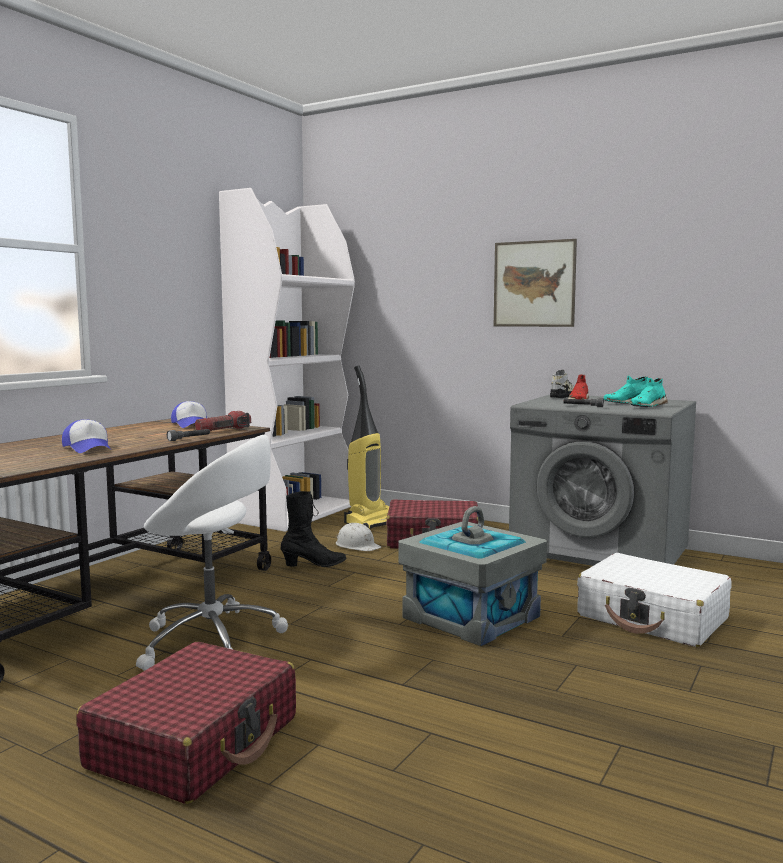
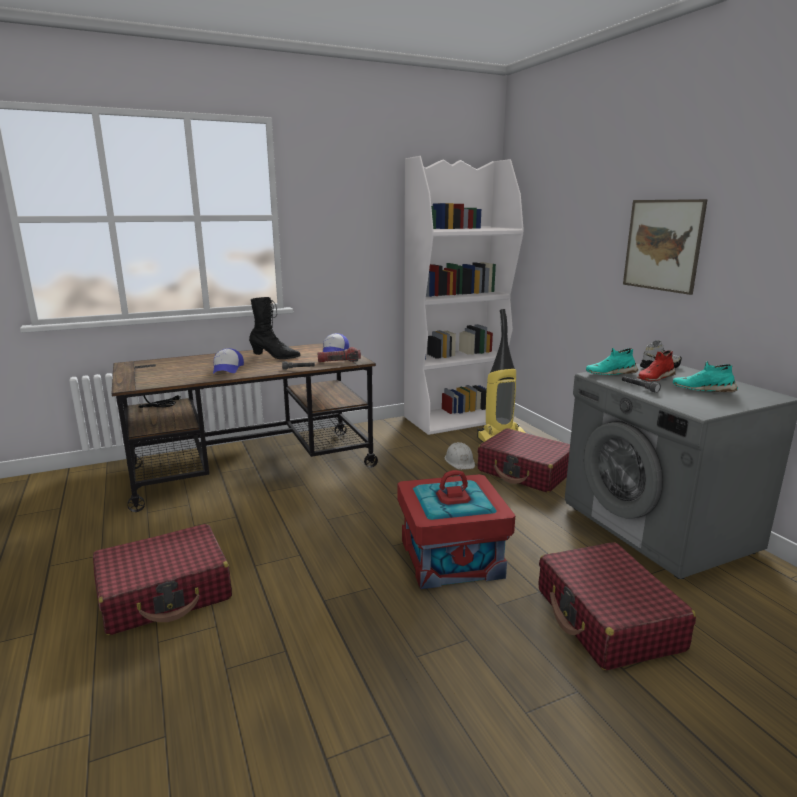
camera: 35 degrees right, 10 degrees up
(214, 641) = (269, 518): white office chair -> none
(314, 565) = (407, 472): black boot -> black boot (275, 356)
(470, 617) = (451, 558): grey storage box -> red storage box
(647, 406) = (711, 399): turquoise shoe -> turquoise shoe (610, 373)
(652, 618) = (607, 619): white suitcase -> red suitcase

